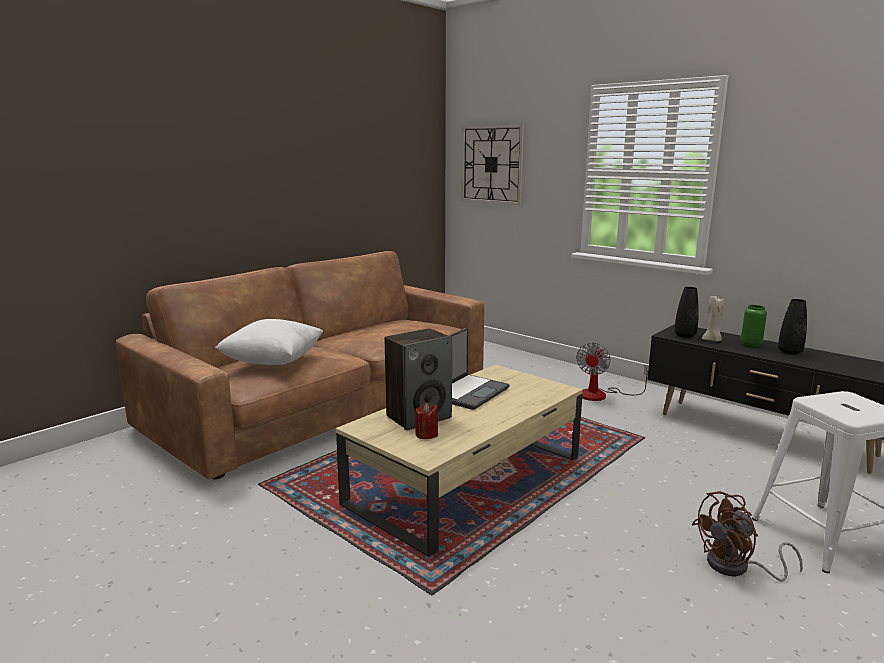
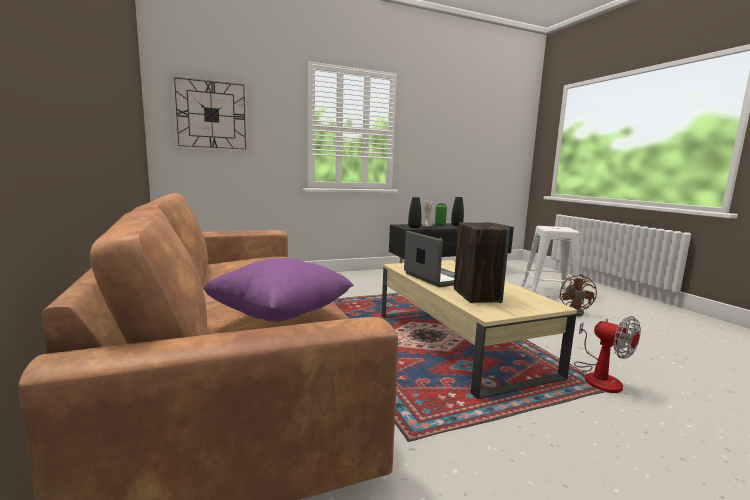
camera: 65 degrees left, 5 degrees down
(273, 362) = (280, 315): white pillow -> purple pillow
(426, 434) = (512, 299): red candle -> none
(601, 395) = (366, 281): fan -> fan (598, 377)

